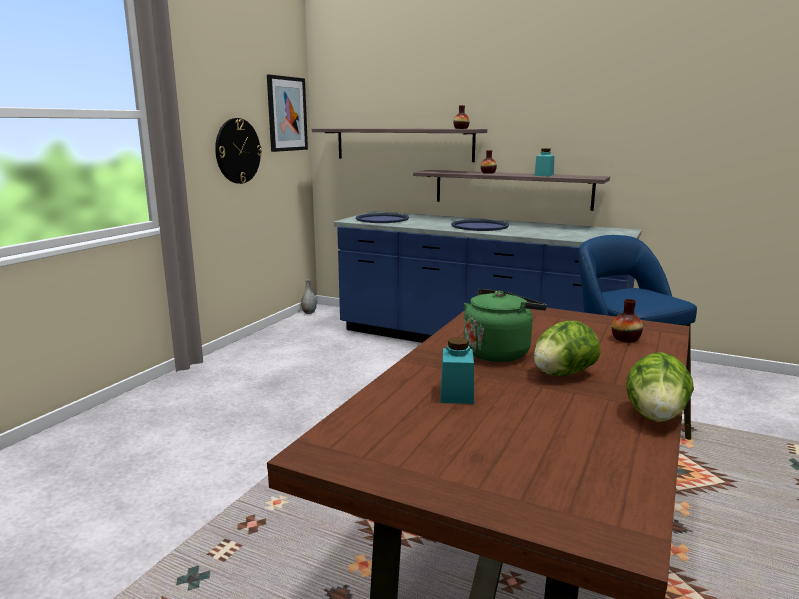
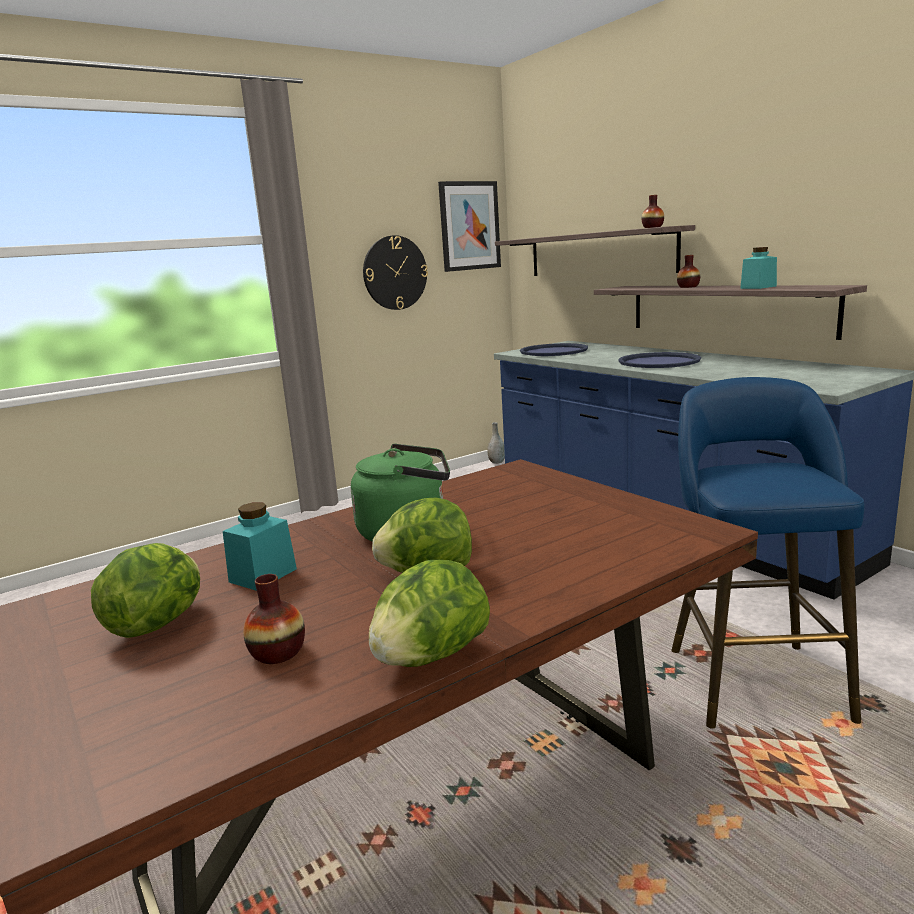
camera: 30 degrees right, 0 degrees up
(447, 436) = (159, 623): none -> lettuce
(625, 339) = (610, 537): vase -> vase (278, 652)

